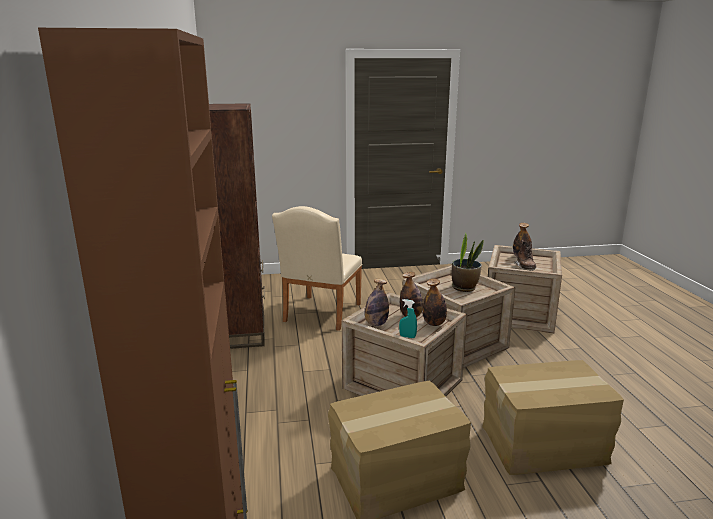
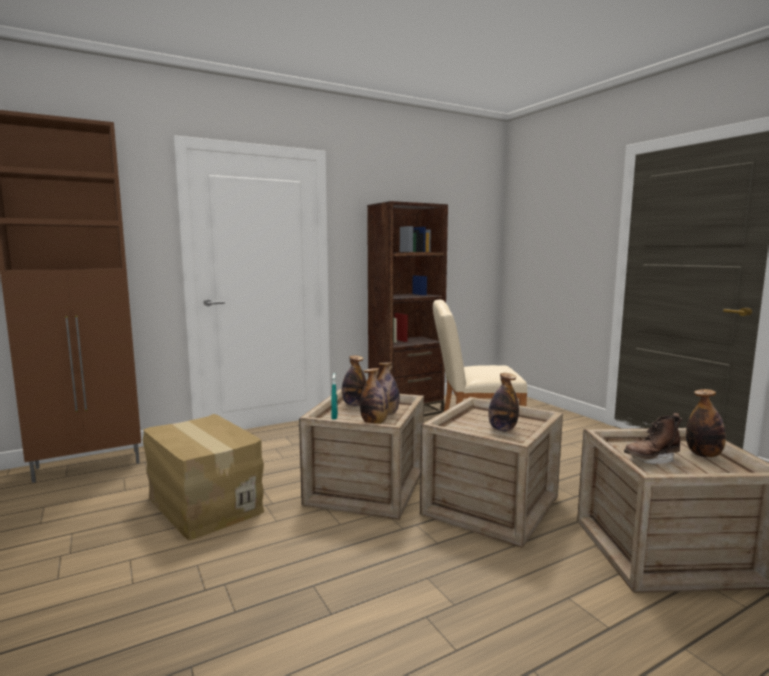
camera: 70 degrees right, 10 degrees down
(464, 287) = (502, 429): potted plant -> bottle
(544, 445) = (276, 590): cardboard box -> none

